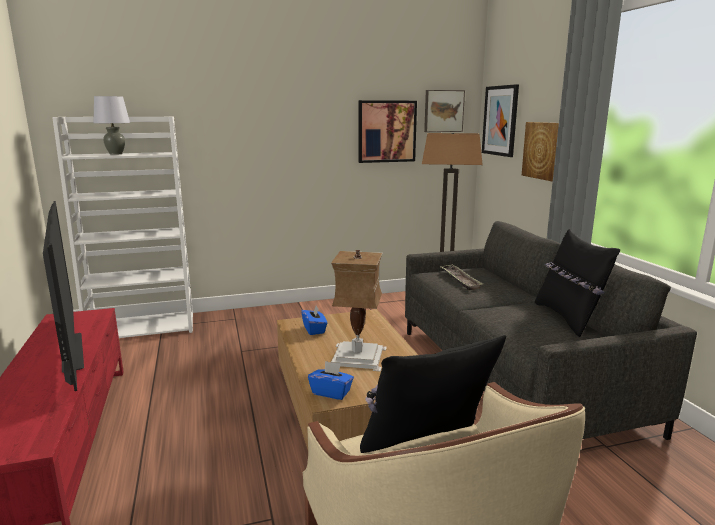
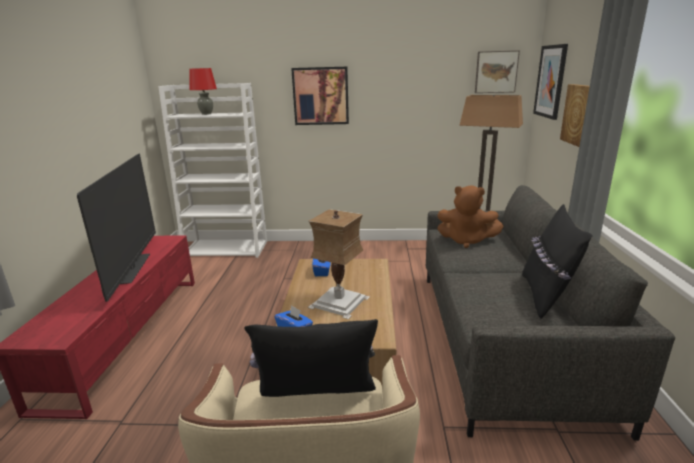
camera: 20 degrees right, 5 degrees up
(116, 154) = (206, 114): grey table lamp -> red table lamp
(386, 131) = (436, 93): picture -> picture (320, 96)
(459, 280) = (466, 241): tray -> brown plush toy

